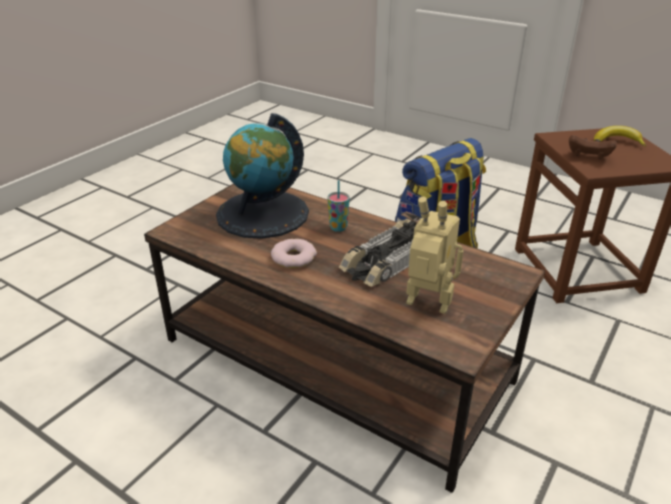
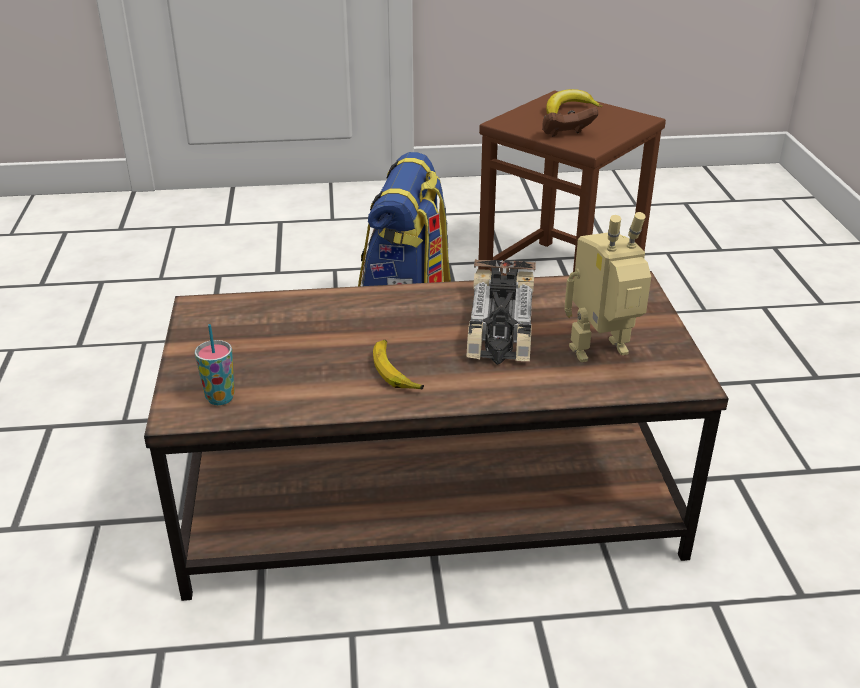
camera: 40 degrees left, 0 degrees up
(262, 214) = (276, 338): globe -> none
(293, 257) = (395, 371): donut -> banana
(338, 228) = (394, 315): cup -> cup (220, 398)

